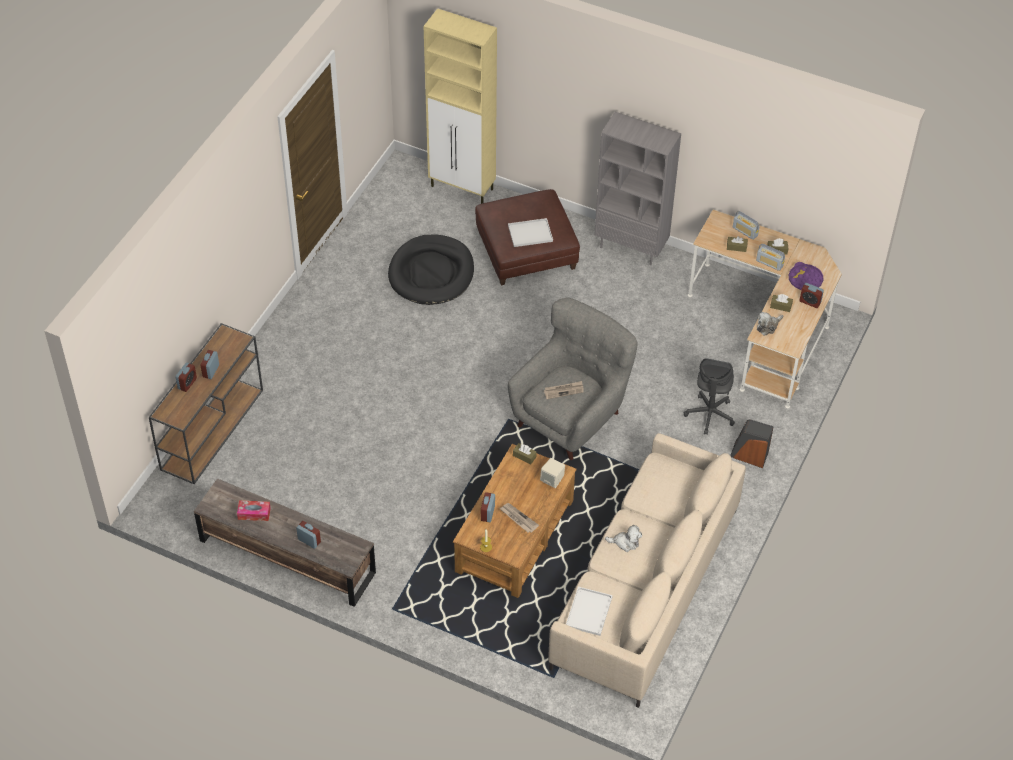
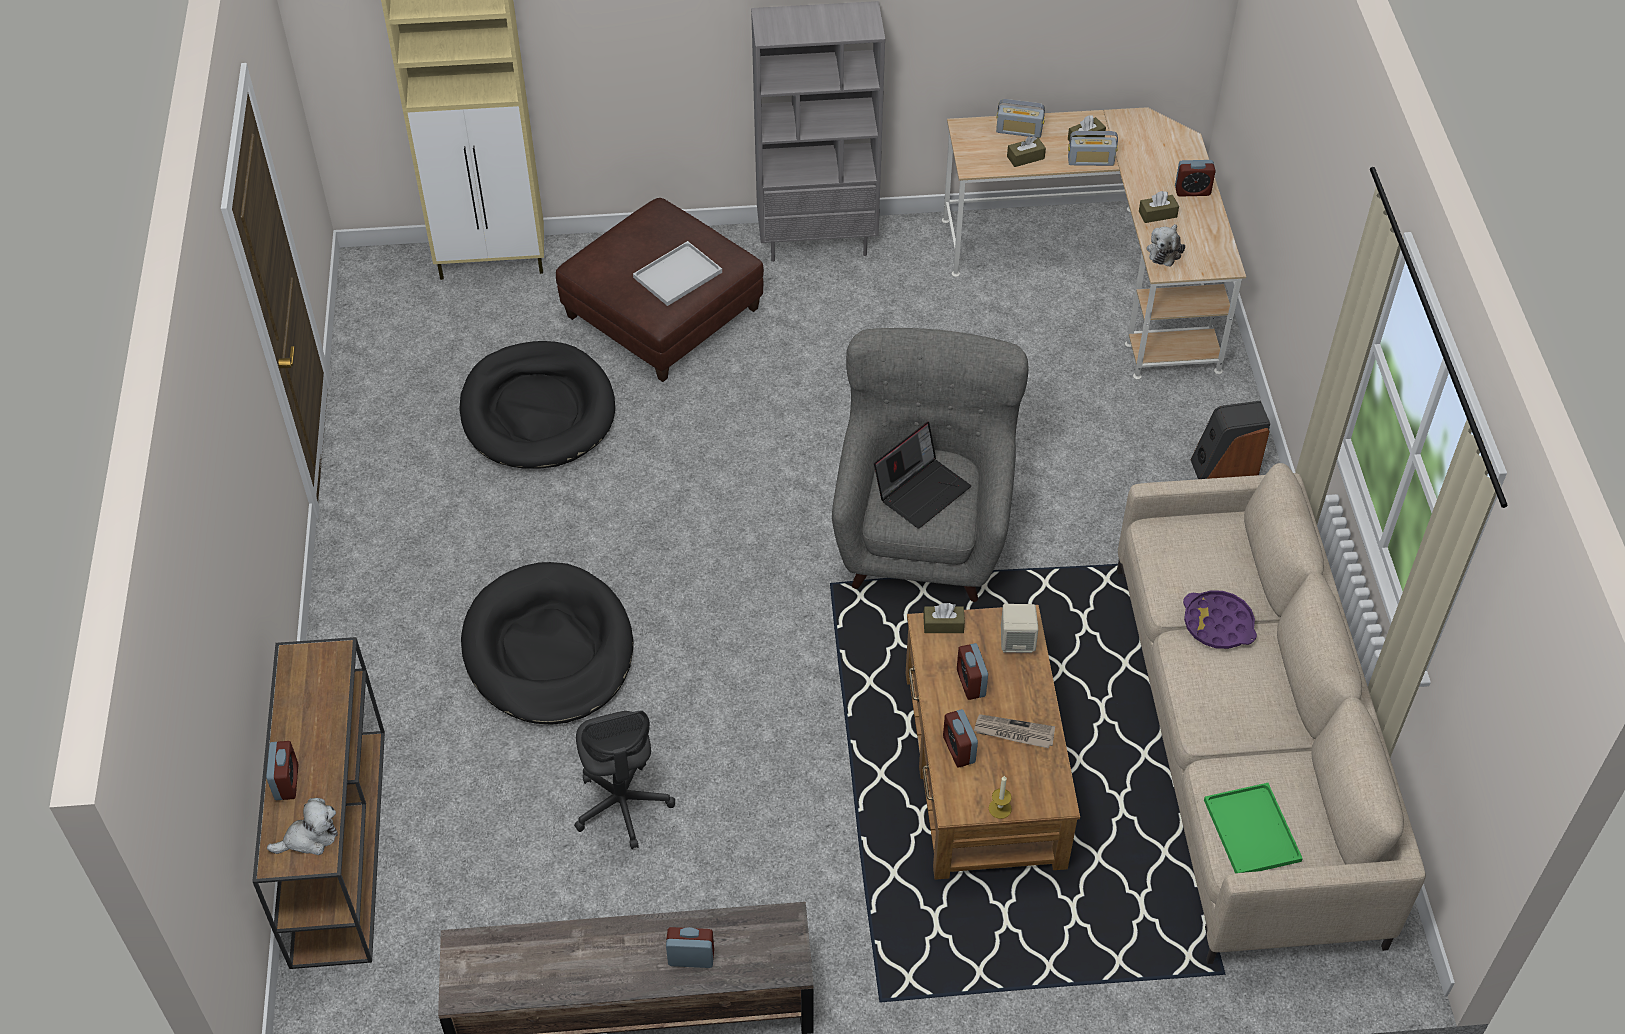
camera: 30 degrees left, 0 degrees up
(211, 371) = (316, 737): alarm clock -> alarm clock (971, 683)
(254, 513) = (555, 960): tissue box -> none
(358, 388) = (549, 649): none -> black dog bed
(564, 390) = (922, 490): newspaper -> laptop
(588, 610) = (1250, 829): white tray -> green tray
(625, 542) = (1213, 685): plush toy -> plush toy (310, 838)
(710, 415) = (1122, 434): grey office chair -> grey office chair (622, 805)
(805, 280) = (1159, 163): purple tray -> purple tray (1218, 624)

